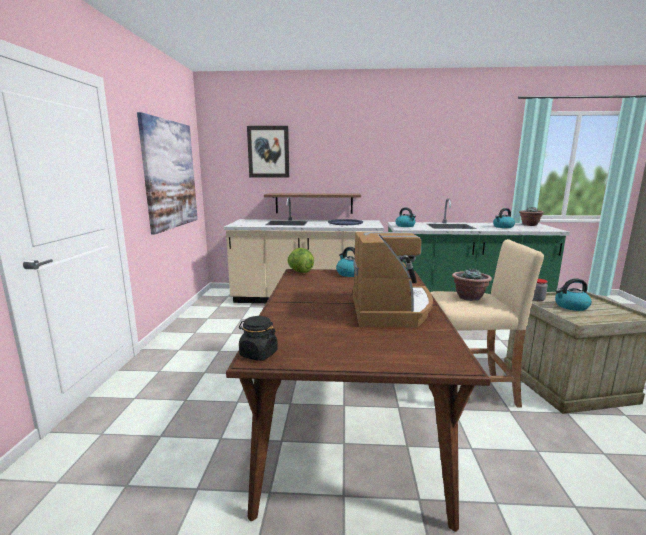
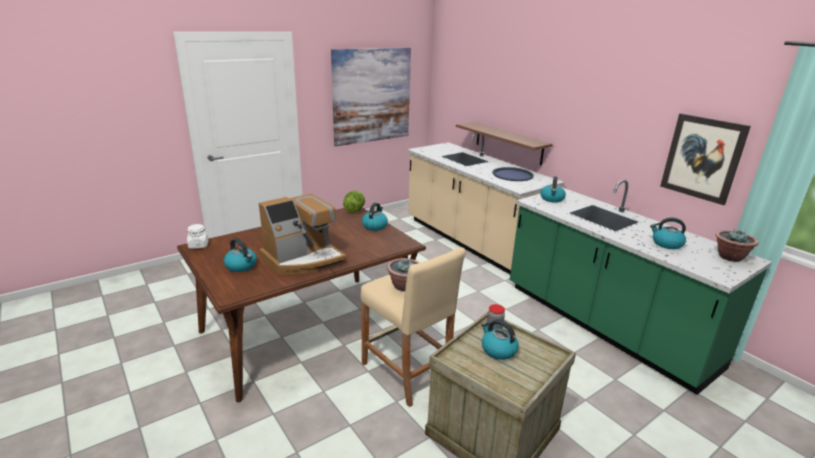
camera: 50 degrees right, 10 degrees up
(258, 354) = (198, 245): black jar -> white jar
(268, 152) = (478, 78): picture -> picture (702, 158)
(370, 340) = (241, 266): none -> kettle

